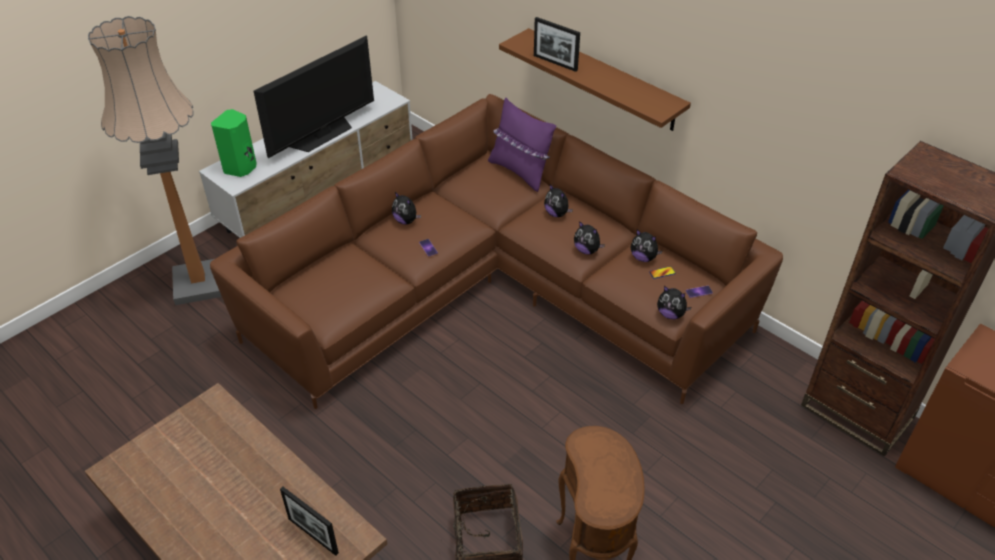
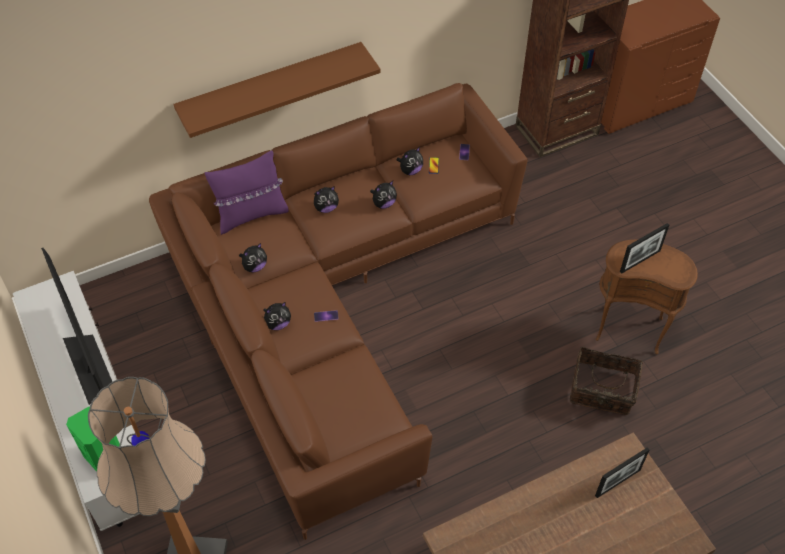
camera: 70 degrees left, 10 degrees up
(555, 63) = (249, 104): picture frame -> picture frame (640, 261)
(670, 314) = (480, 178): plush toy -> plush toy (254, 266)

